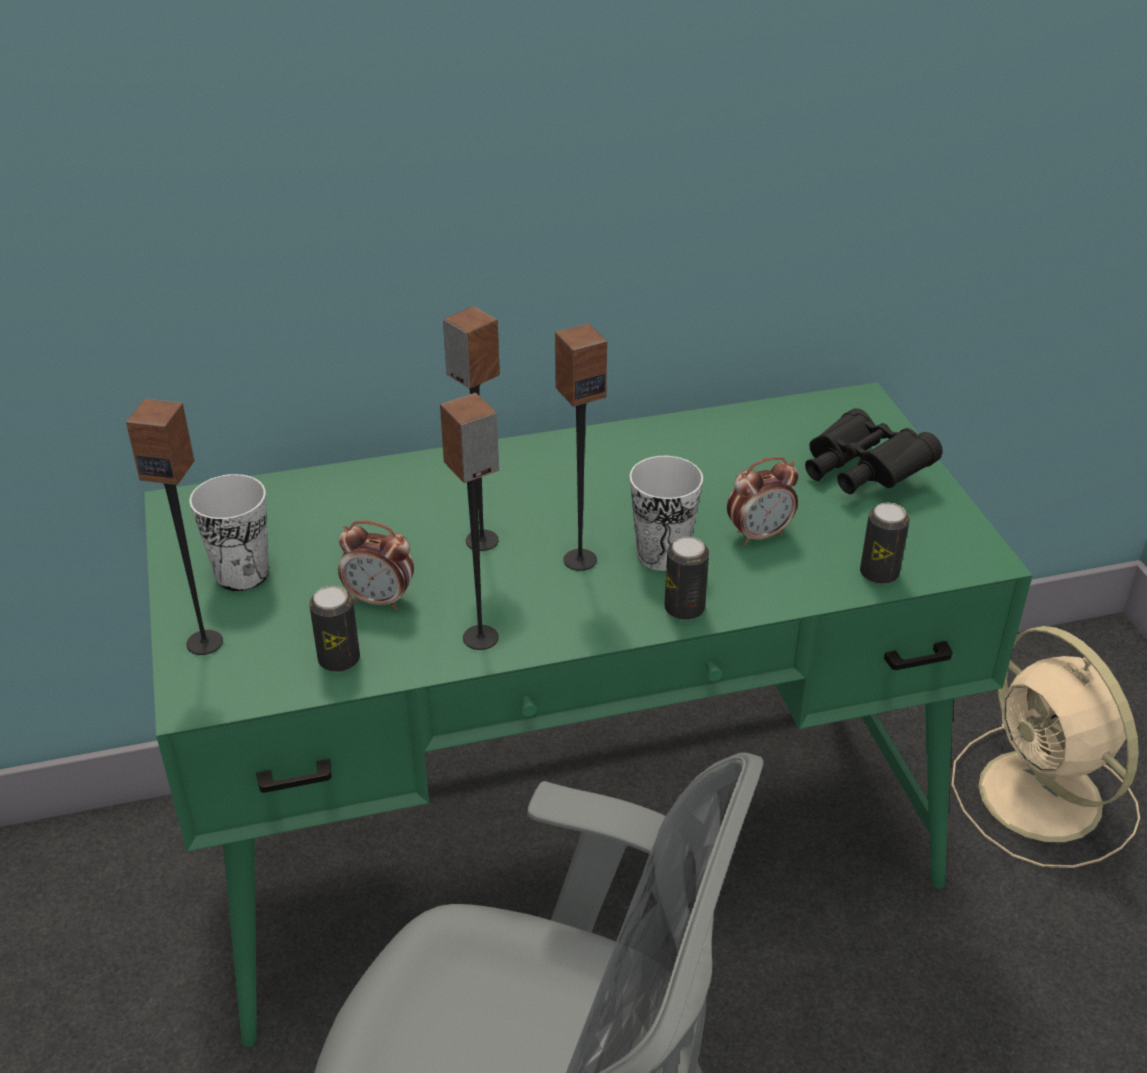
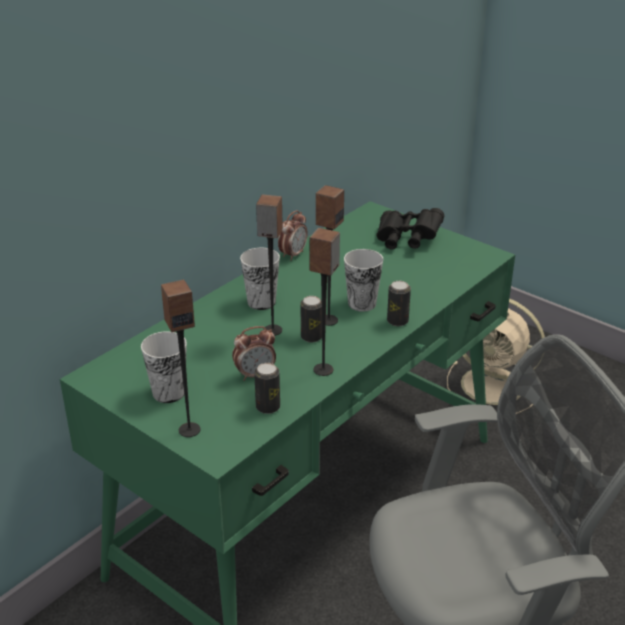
camera: 35 degrees left, 5 degrees down
(517, 488) = (261, 302): none -> cup
(759, 535) = (393, 280): alarm clock -> alarm clock (293, 254)
(879, 573) = (459, 276): can -> can (311, 337)

